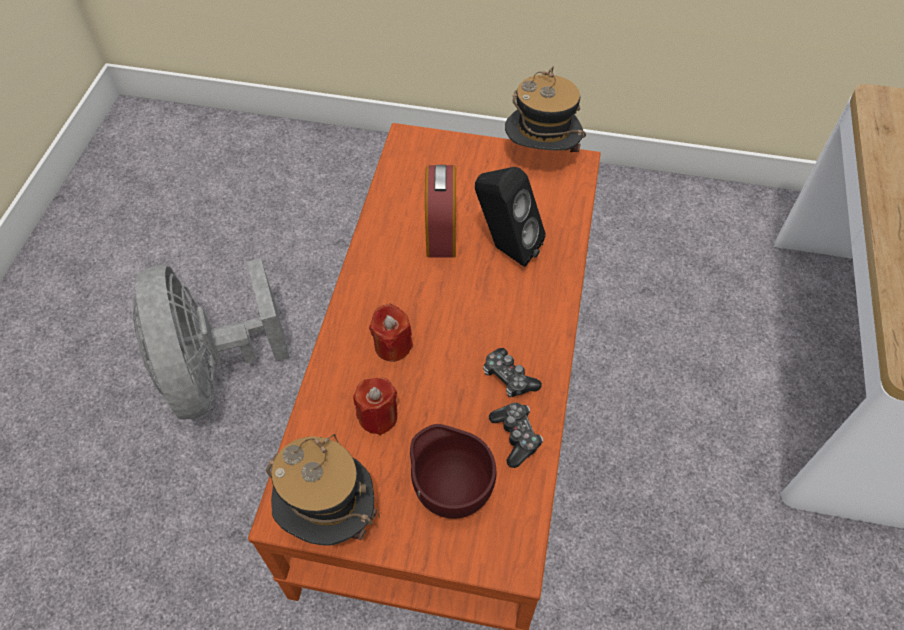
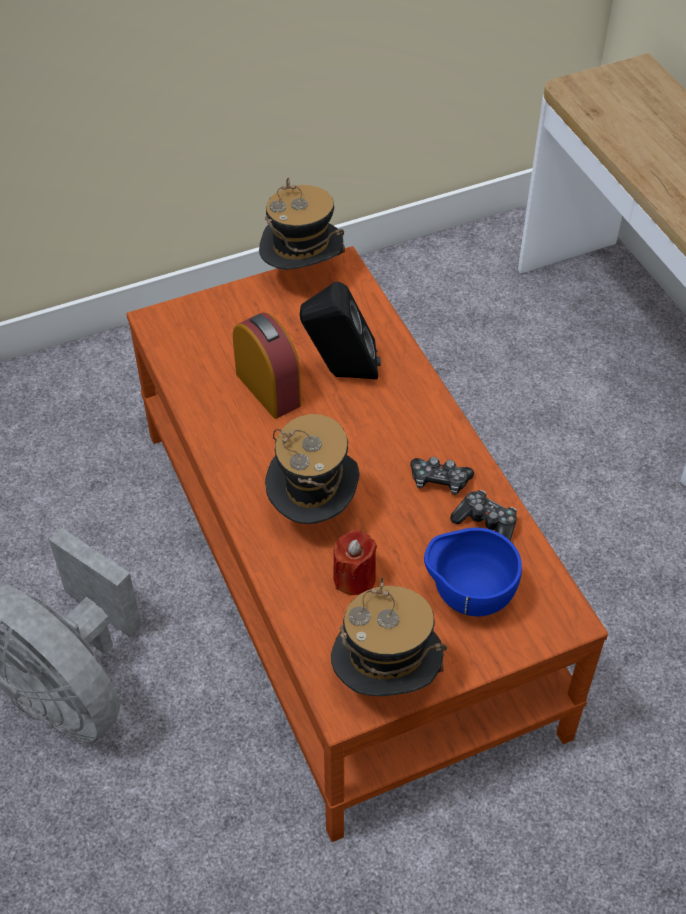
camera: 35 degrees left, 5 degrees down
(392, 346) = (313, 512): red candle -> hat
(450, 488) = (468, 596): brown bowl -> blue bowl

